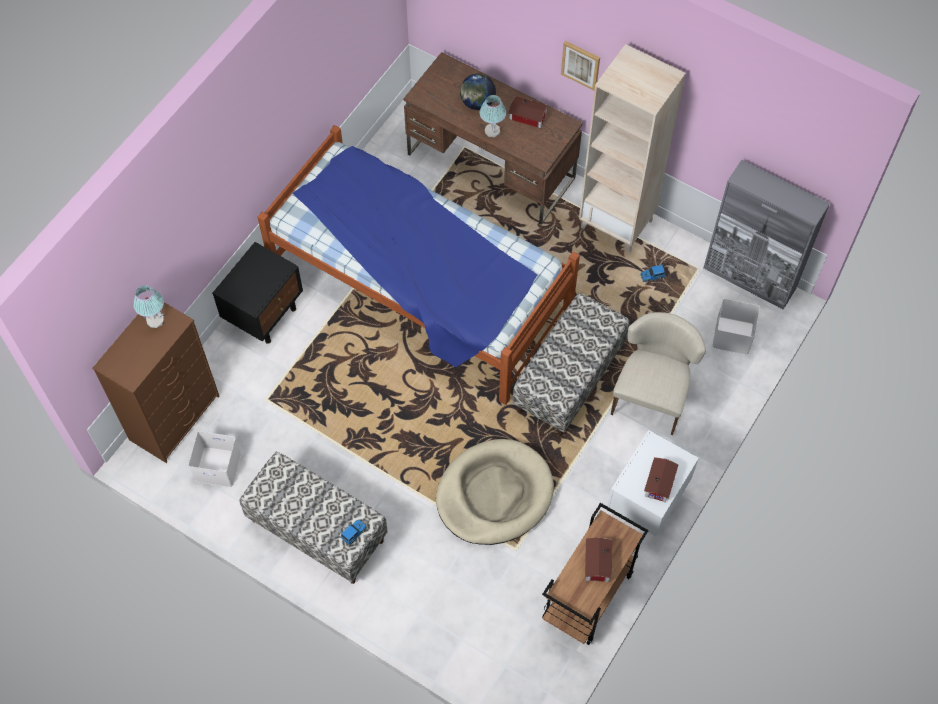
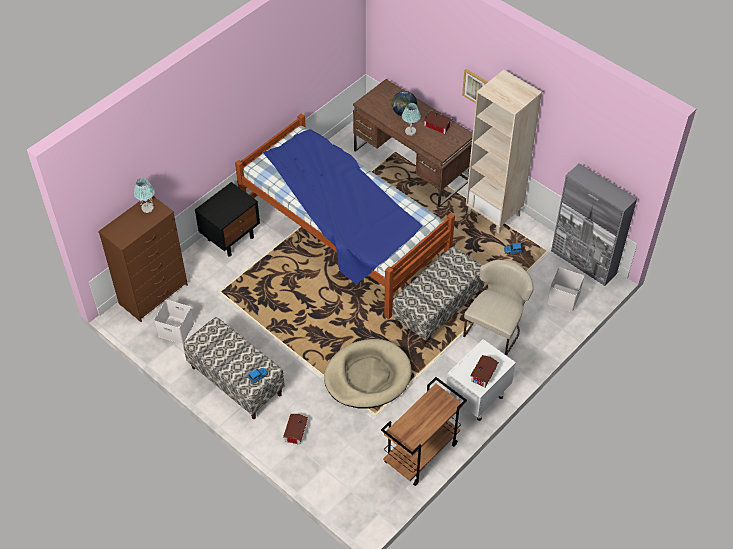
camera: 10 degrees right, 10 degrees down
(596, 564) = (425, 417): toy house -> toy house (295, 432)

